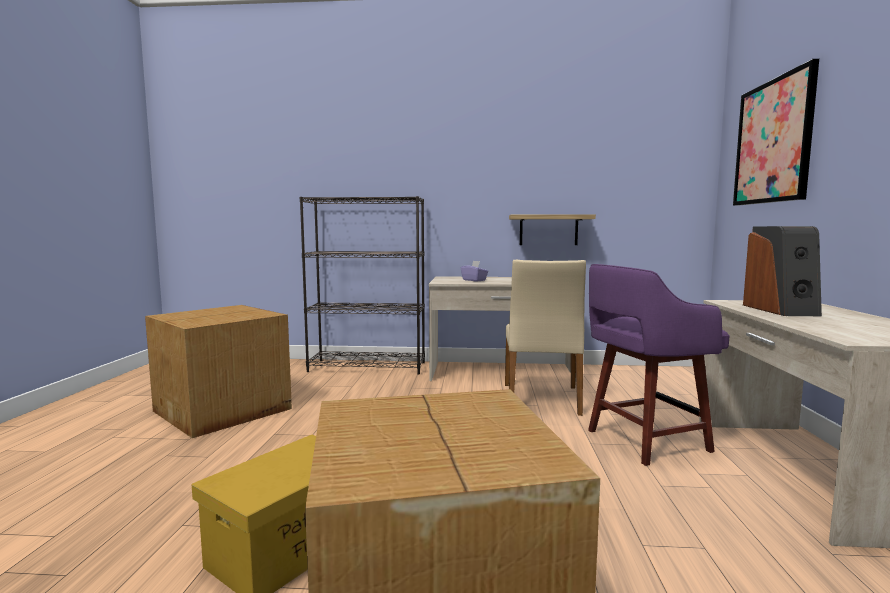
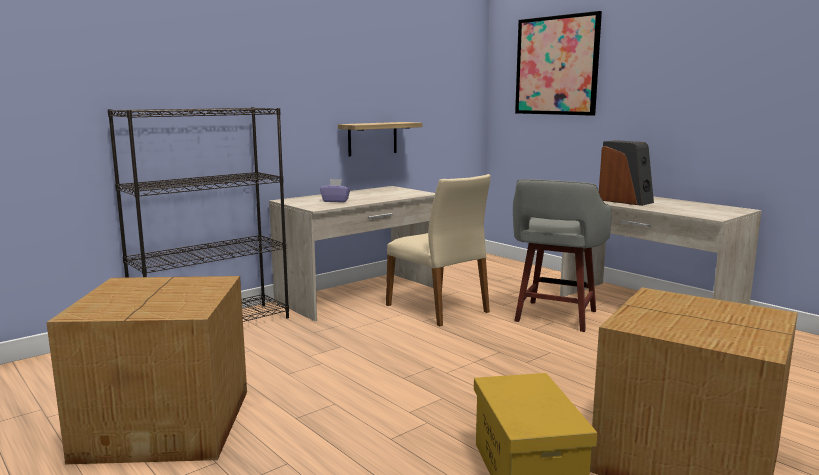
camera: 45 degrees left, 5 degrees up
(644, 441) = (555, 317): purple stool -> grey stool

